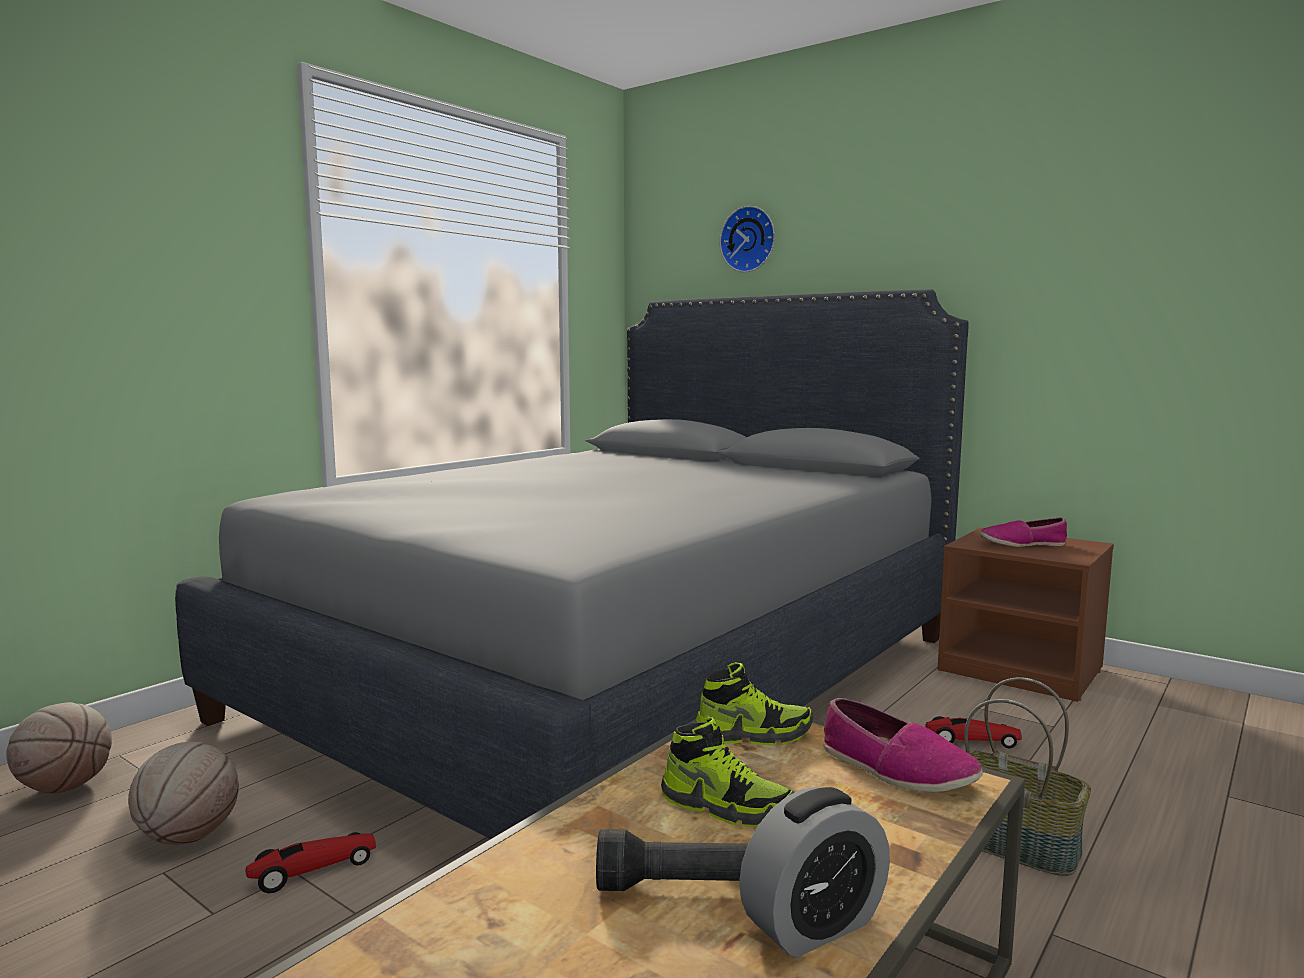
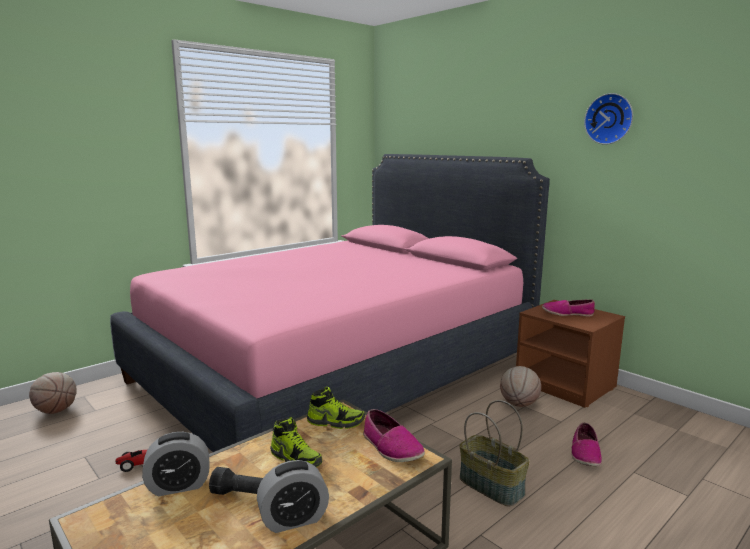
camera: 10 degrees right, 5 degrees up
(188, 836) = (100, 440): basketball -> basketball (519, 404)
(508, 884) = (179, 486): none -> alarm clock
(619, 675) = (337, 371): grey bed -> pink bed
(749, 239) = (438, 120): wall clock -> wall clock (609, 119)
(971, 742) = (507, 426): toy car -> none
(1129, 773) = (585, 453): none -> shoe

